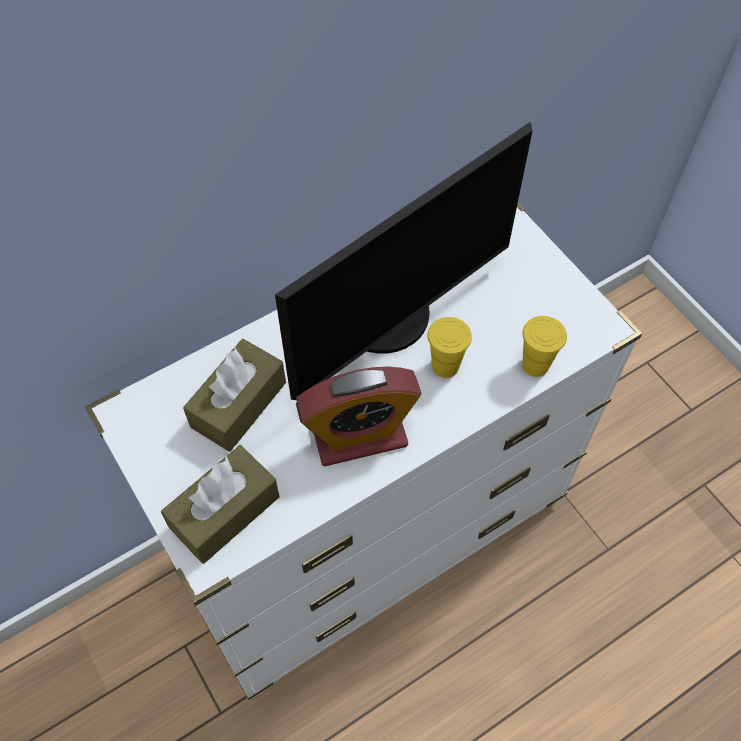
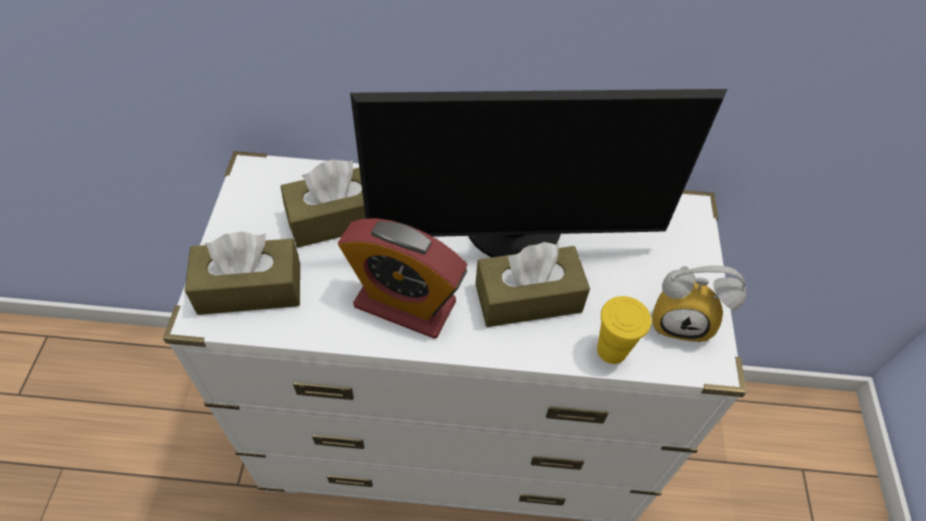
camera: 35 degrees right, 5 degrees down
(445, 366) = (528, 298): yellow cup -> brown tissue box
(562, 307) = (682, 319): none -> alarm clock

